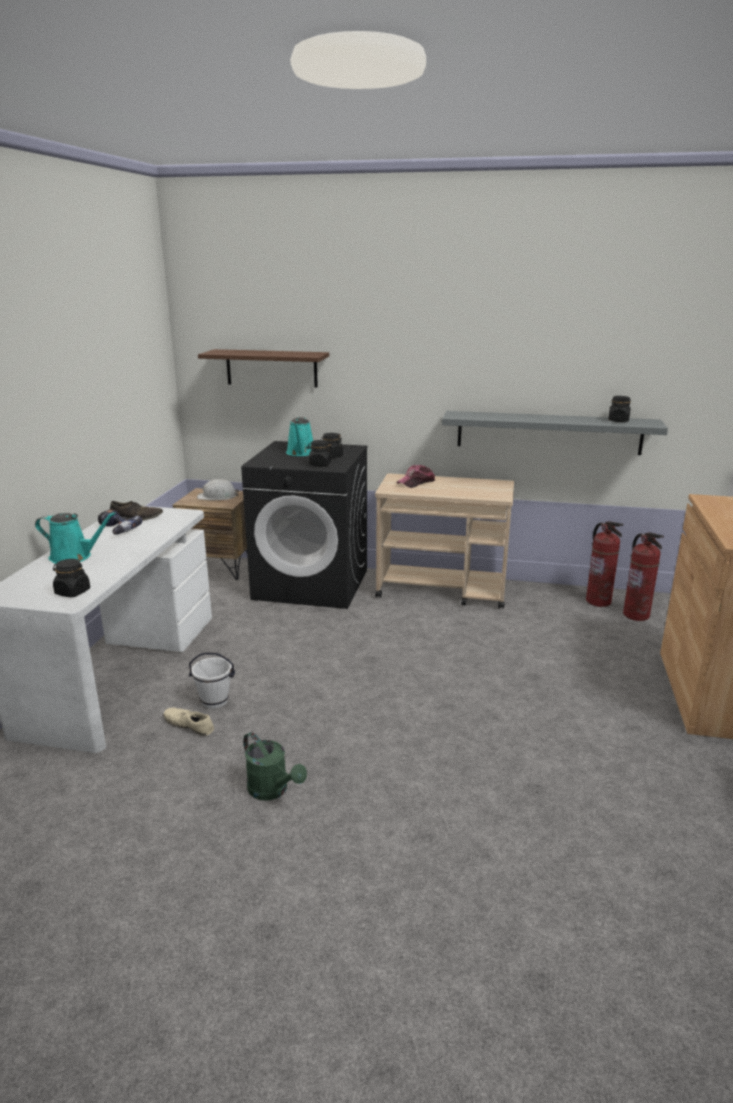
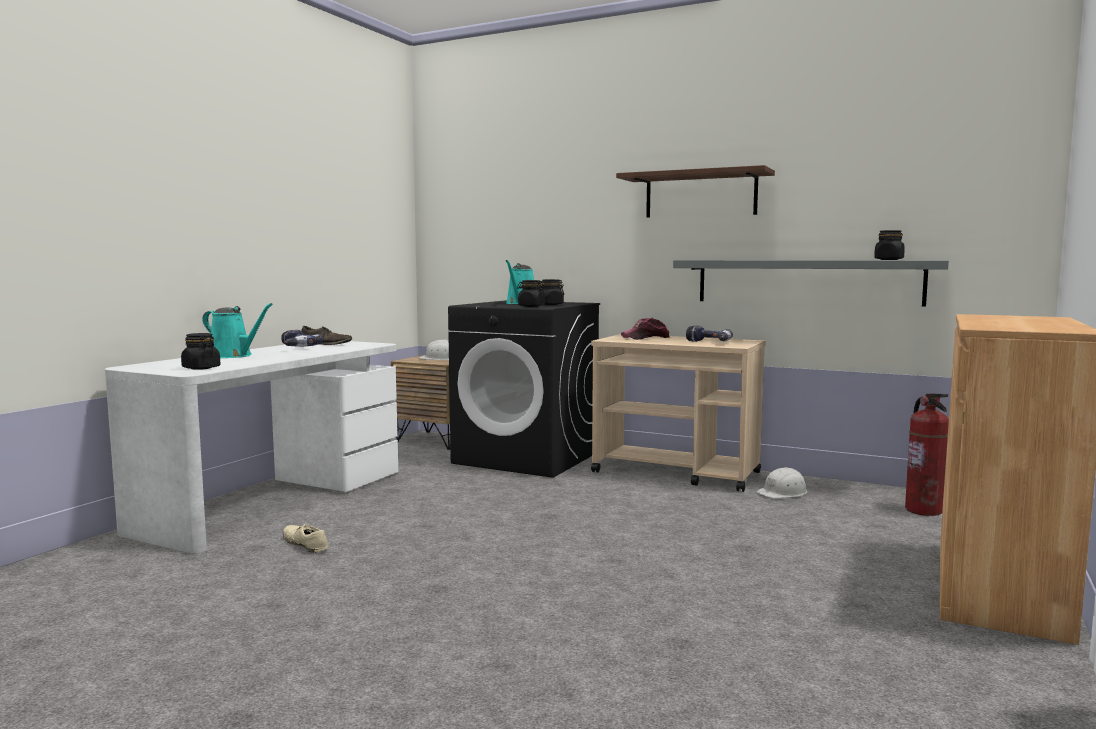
camera: 15 degrees right, 15 degrees down
(215, 701) = (349, 529): white bucket -> none
(271, 368) = (505, 222): brown shelf -> brown shelf (700, 195)
(273, 790) = (350, 603): green watering can -> none
(473, 490) = (708, 342): none -> power drill
(532, 606) = (783, 493): none -> white hard hat
(598, 601) = (876, 495): fire extinguisher -> none

